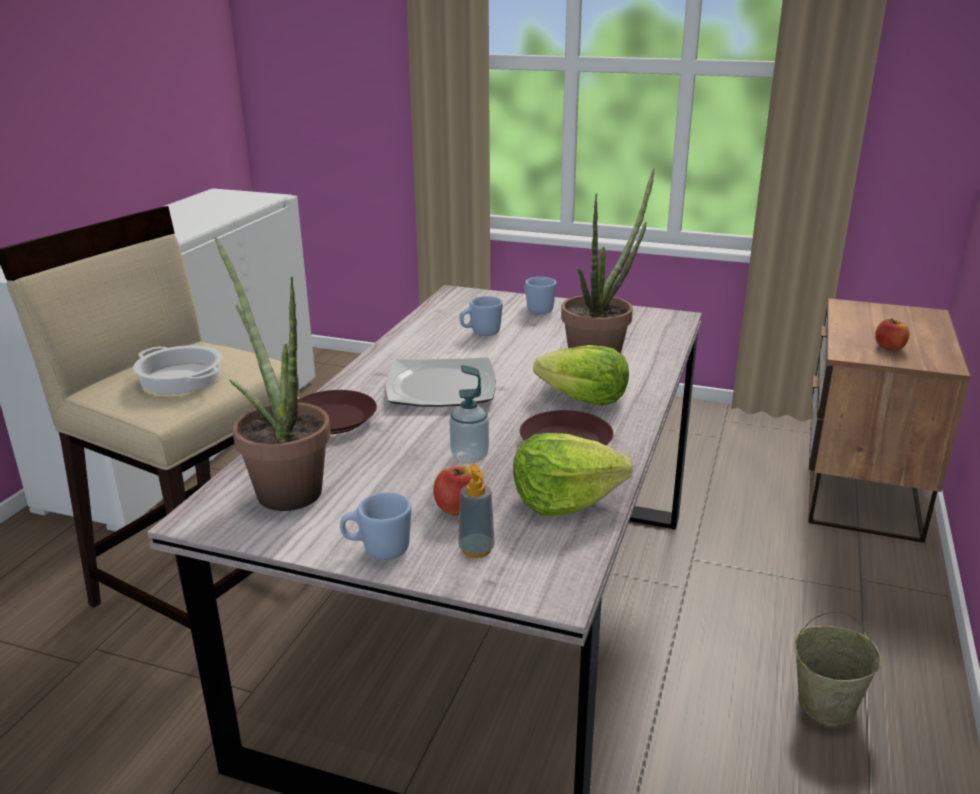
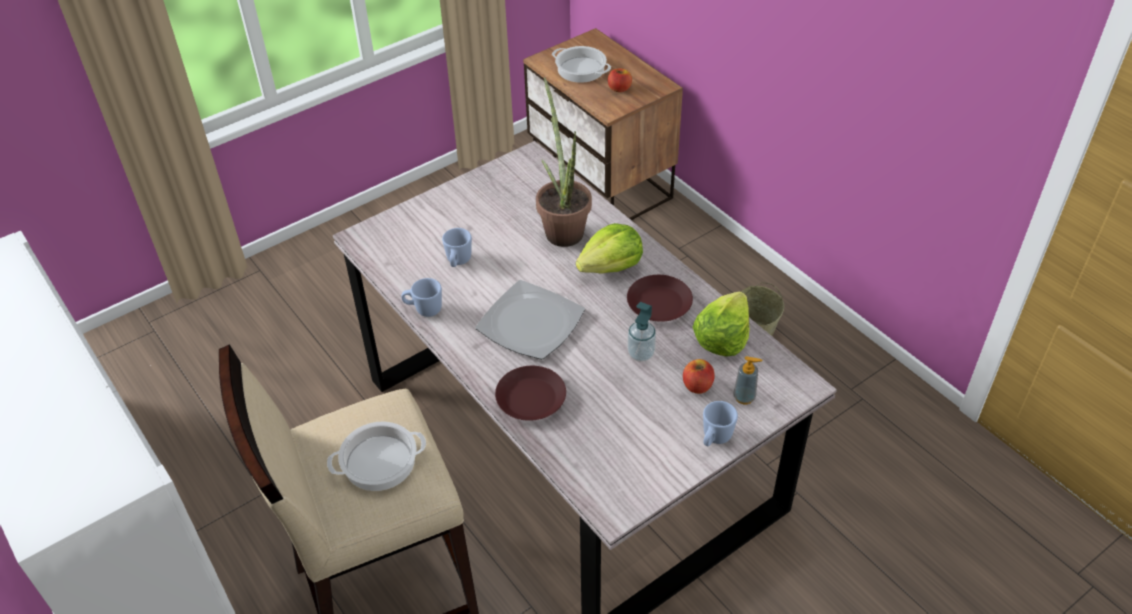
camera: 55 degrees left, 20 degrees up
(283, 487) = (607, 456): potted plant -> none
(537, 309) = (443, 212): blue mug -> blue mug (424, 309)
(872, 322) = (580, 69): none -> cooking pot

